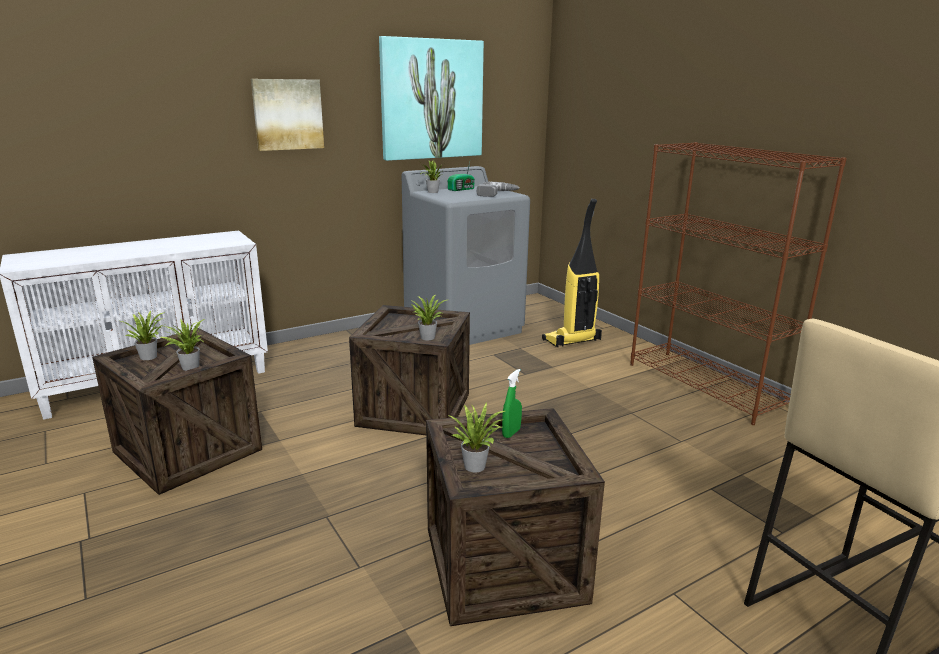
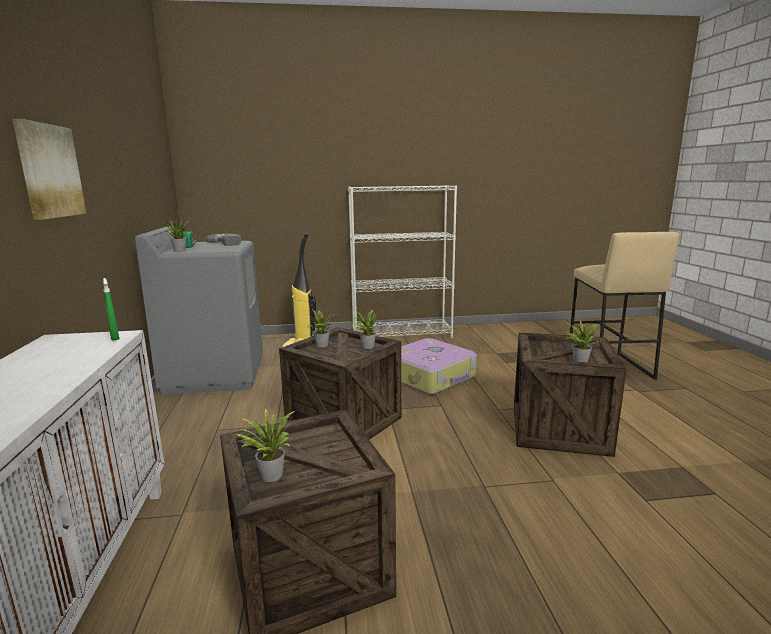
camera: 65 degrees left, 5 degrees down
(188, 367) = (333, 448): potted plant -> potted plant (320, 345)
(431, 99) = (129, 161): picture -> none
(511, 433) = (542, 347): green spray bottle -> green spray bottle (115, 337)
(580, 435) = (431, 376): none -> suitcase
(706, 385) = (402, 334): brown bookcase -> white bookcase

